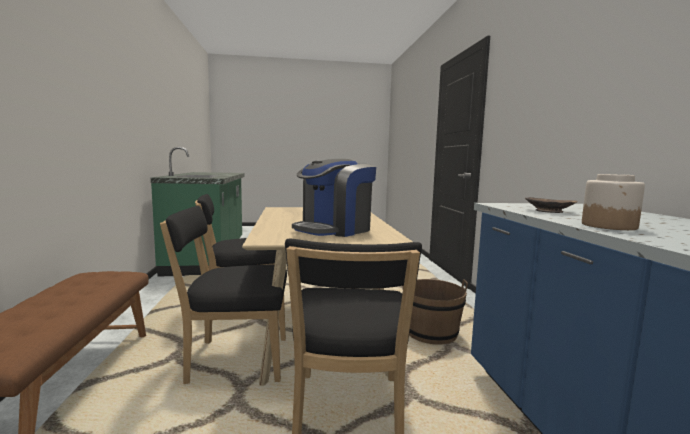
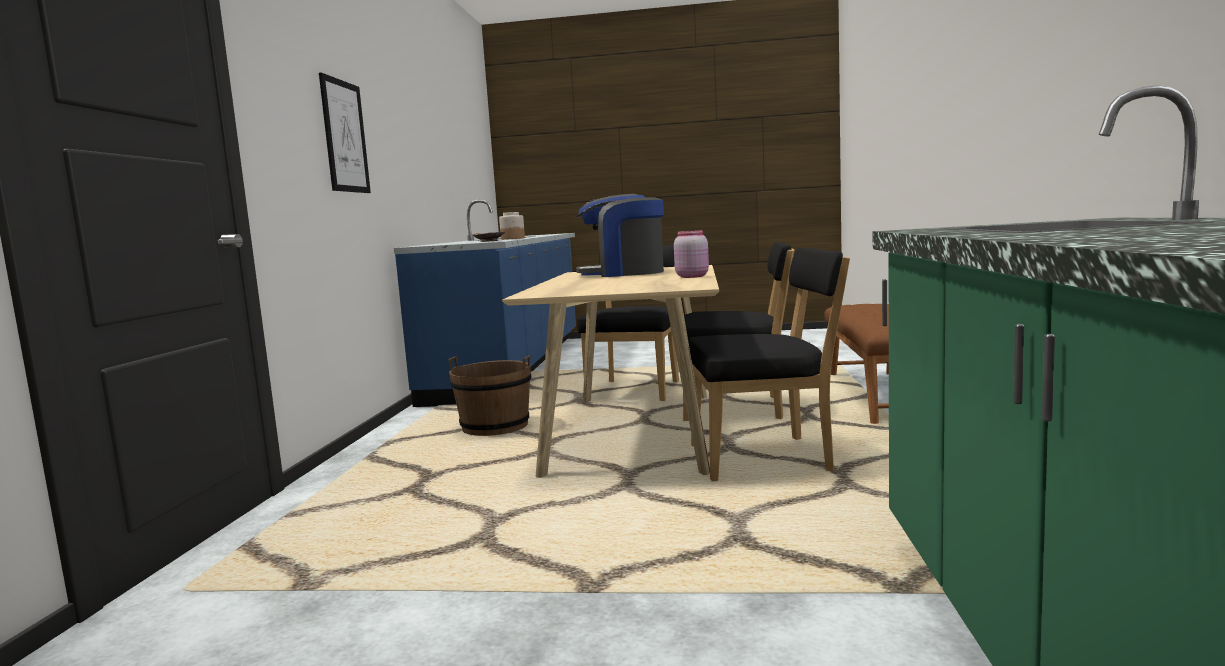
camera: 165 degrees left, 0 degrees up
(274, 218) = (692, 276): none -> pink jar
(334, 230) = (623, 273): coffee machine -> coffee machine turned 150 degrees counterclockwise
(553, 103) = (345, 136): none -> picture

